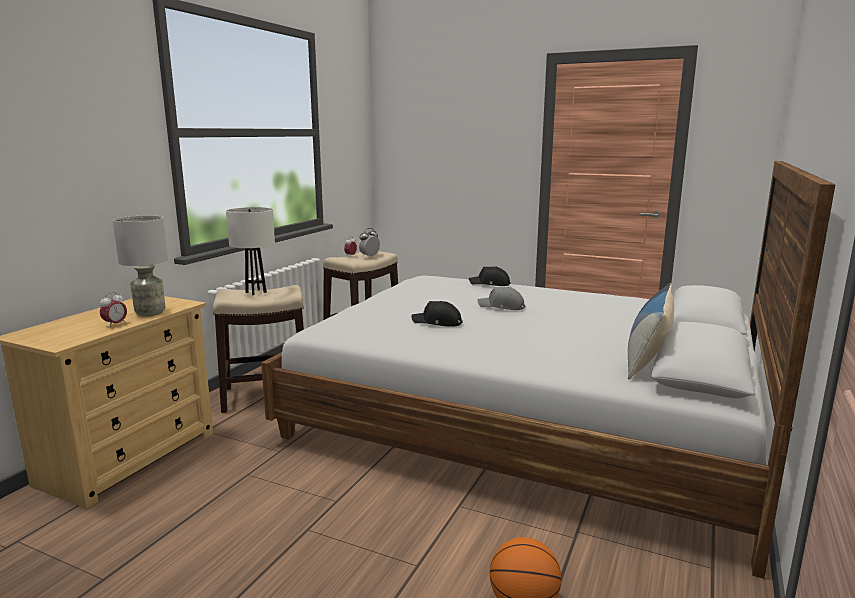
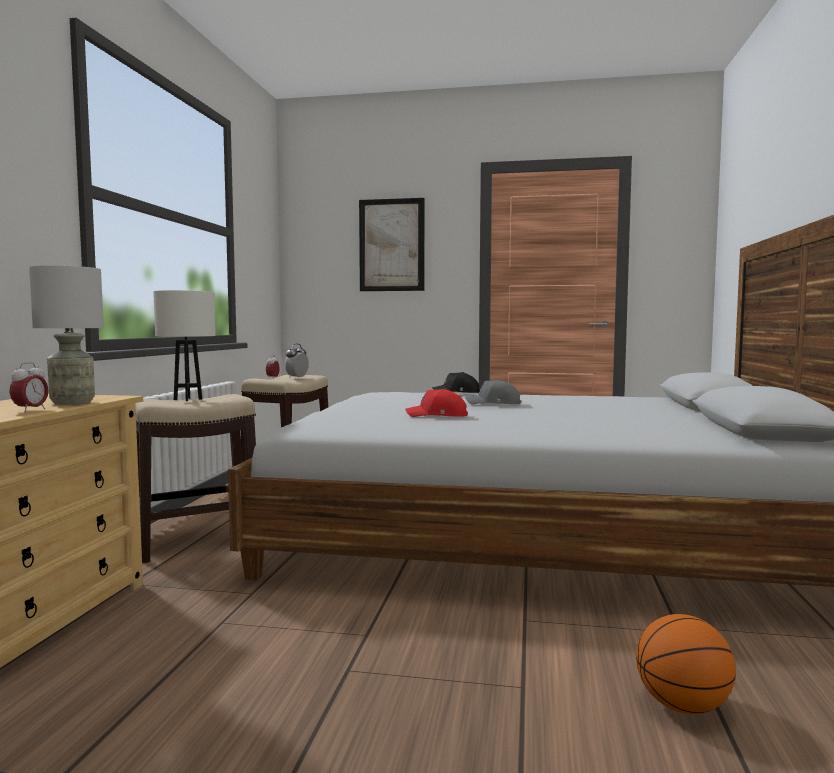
camera: 15 degrees left, 10 degrees down
(437, 322) = (438, 416): black cap -> red cap
(464, 132) = (392, 245): none -> picture
(648, 357) = (698, 425): pillow -> none

